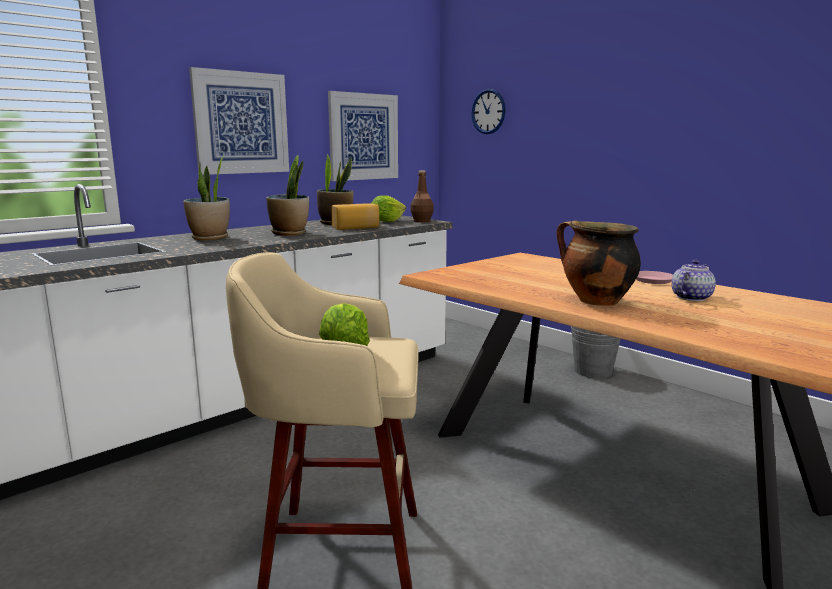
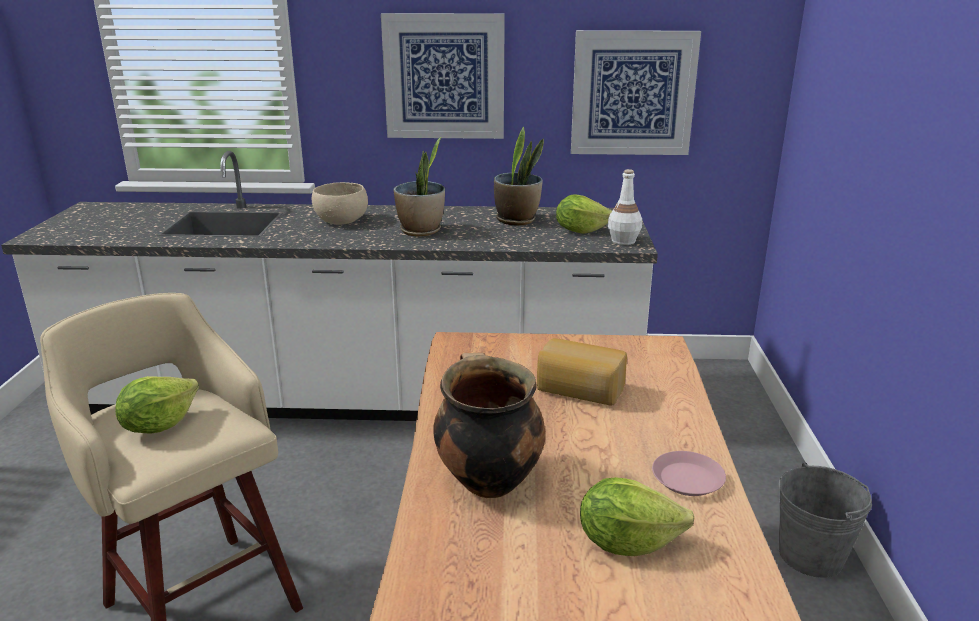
camera: 45 degrees right, 10 degrees up
(210, 238) = (342, 221): potted plant -> beige bowl
(356, 228) = (510, 237): bread -> bread (579, 391)
(421, 221) = (623, 241): brown bottle -> white bottle
(488, 111) = (831, 70): wall clock -> none
(690, 297) = (626, 542): teapot -> lettuce

